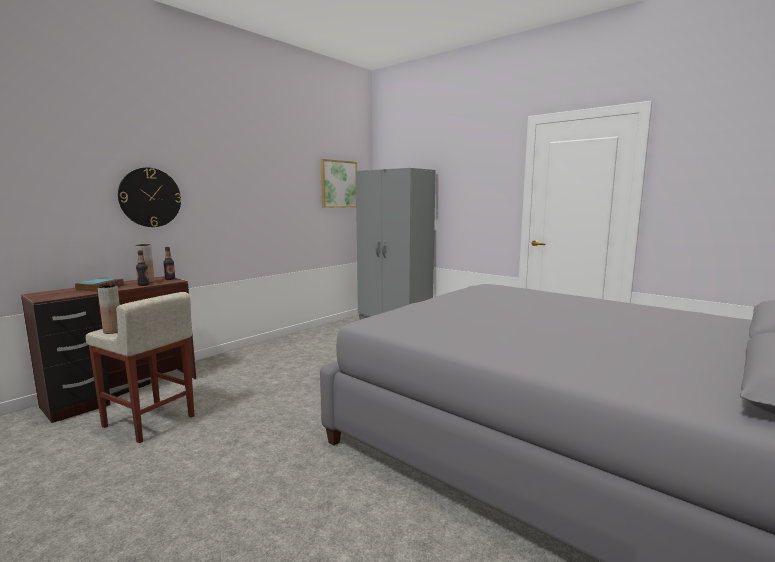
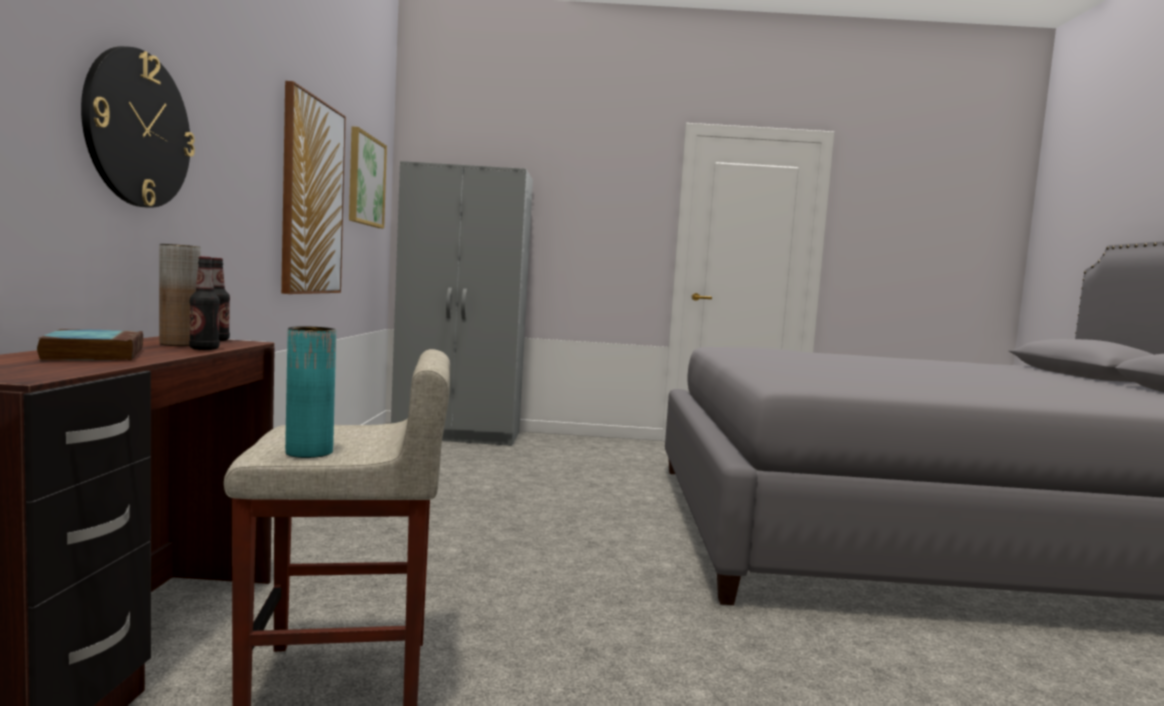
camera: 40 degrees left, 5 degrees down
(113, 331) = (309, 452): brown vase -> turquoise vase
(283, 202) = (312, 197): none -> picture

